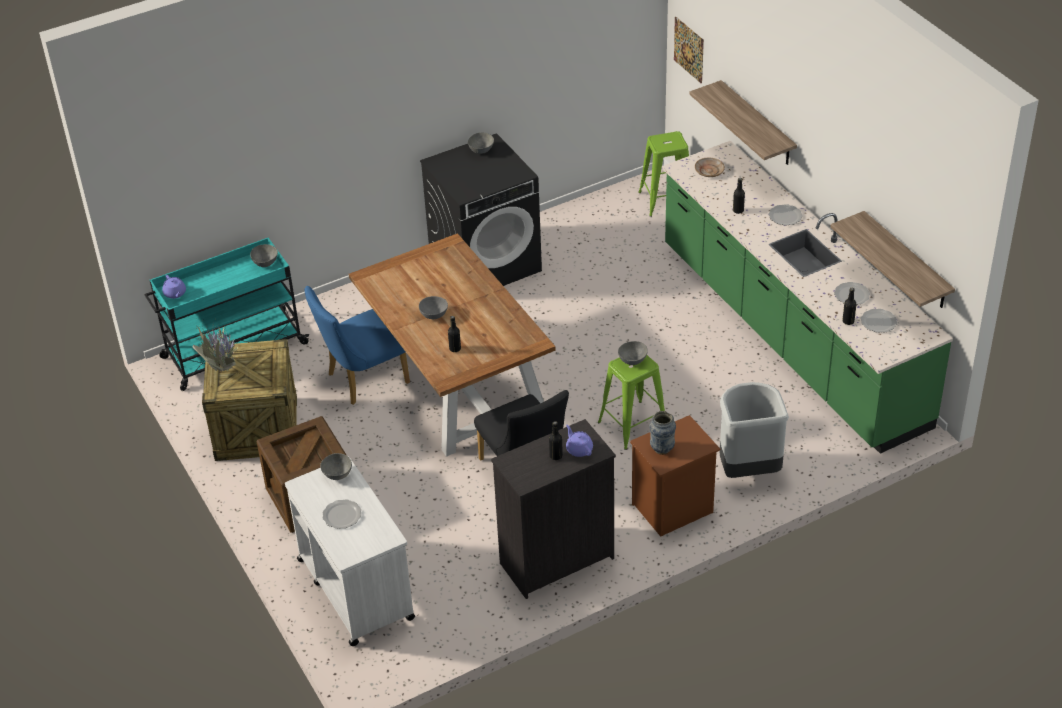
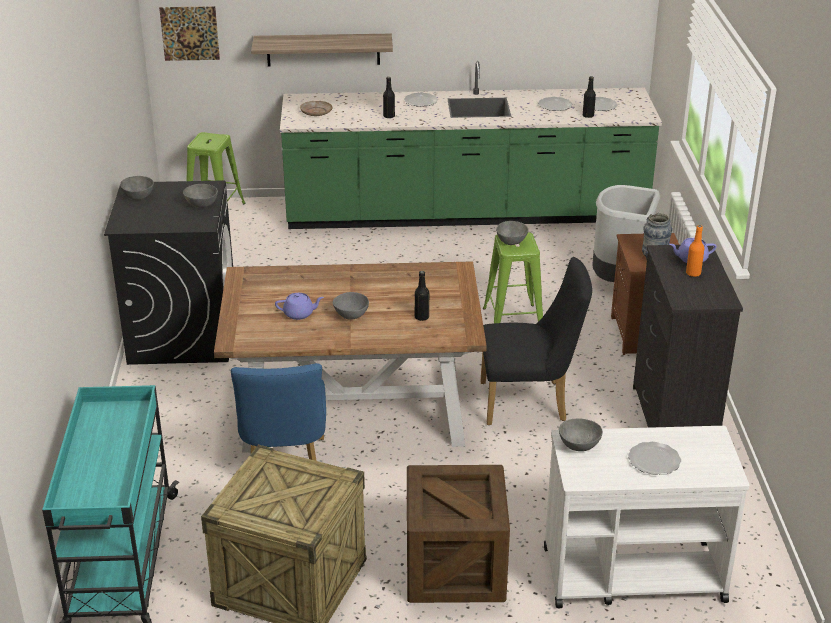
camera: 65 degrees left, 10 degrees down
(175, 293) = (82, 504): purple teapot -> purple teapot (299, 314)
(221, 369) = (263, 513): potted plant -> none
(265, 262) = (109, 411): grey bowl -> grey bowl (201, 204)
(556, 456) = (693, 273): black bottle -> orange bottle
(906, 261) = (569, 54): shelf -> none

